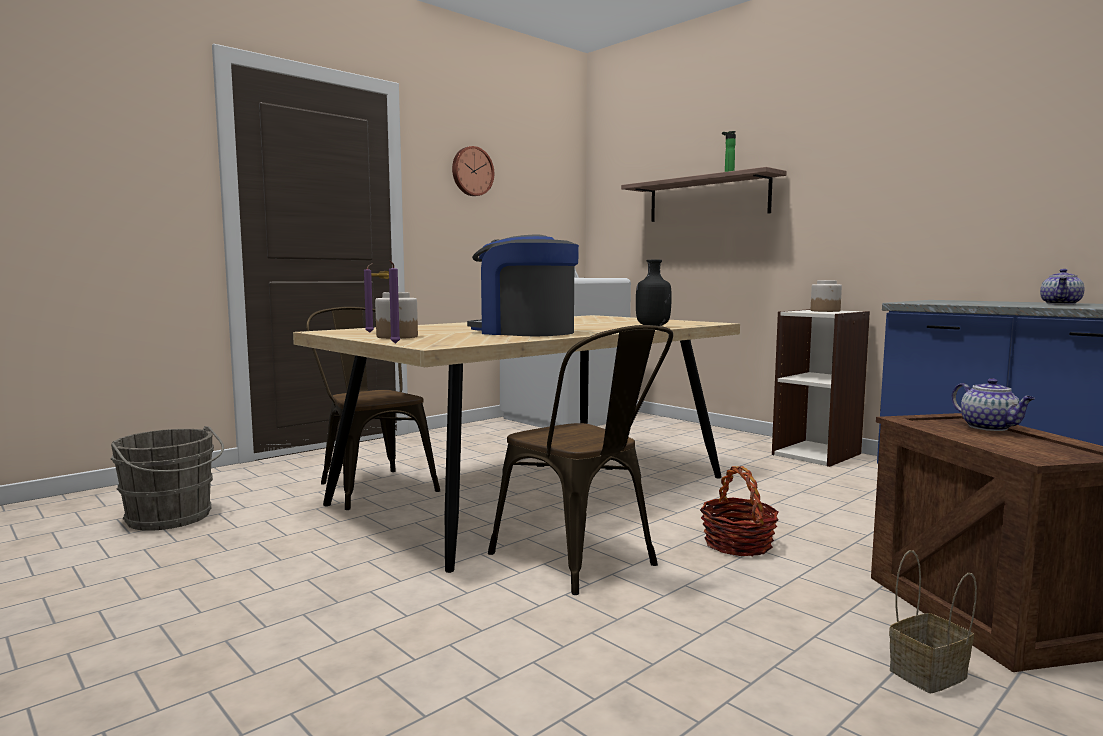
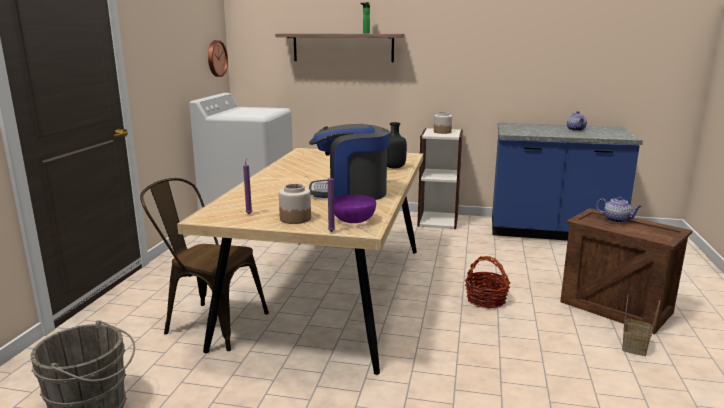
camera: 35 degrees left, 10 degrees up
(450, 341) = (354, 220): none -> purple bowl
(471, 171) = (163, 25): wall clock -> wall clock (216, 58)
(583, 562) = (434, 339): brown chair -> none

